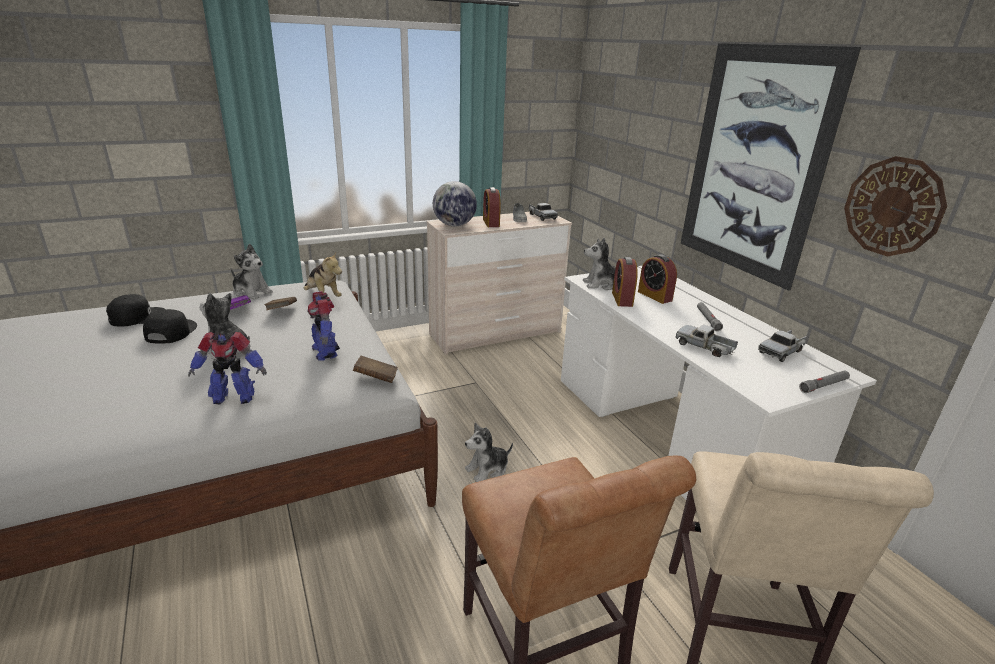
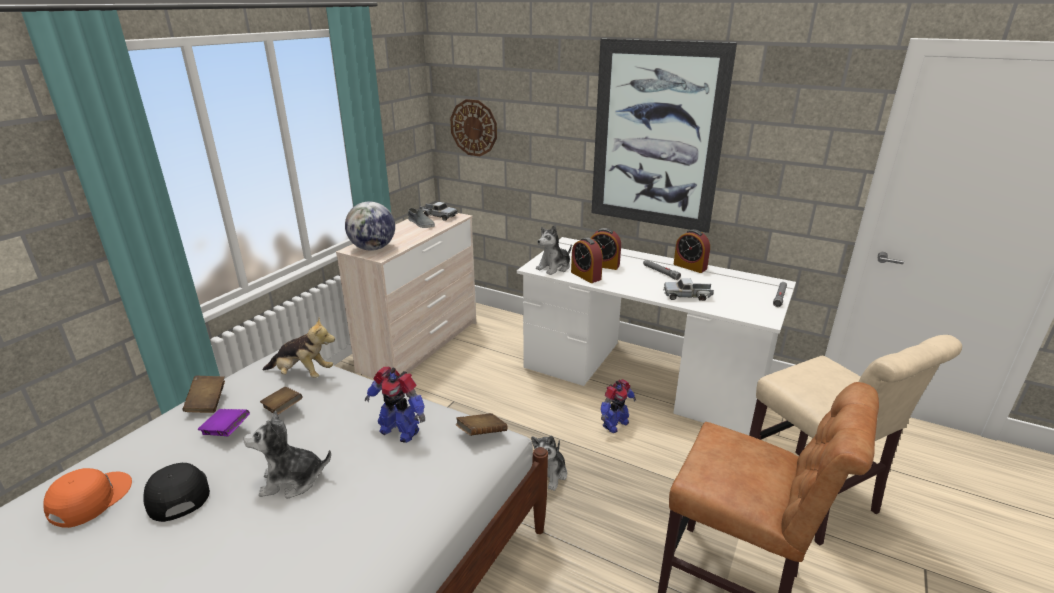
camera: 35 degrees left, 0 degrees up
(137, 316) = (89, 499): black cap -> orange cap
(233, 397) = (378, 524): toy robot -> toy robot (614, 424)
(251, 292) = (207, 403): plush toy -> brown book
(491, 223) = (403, 236): alarm clock -> alarm clock (690, 266)
(781, 351) = (730, 281): toy truck -> none
(893, 207) = (783, 157): wall clock -> wall clock (474, 128)

